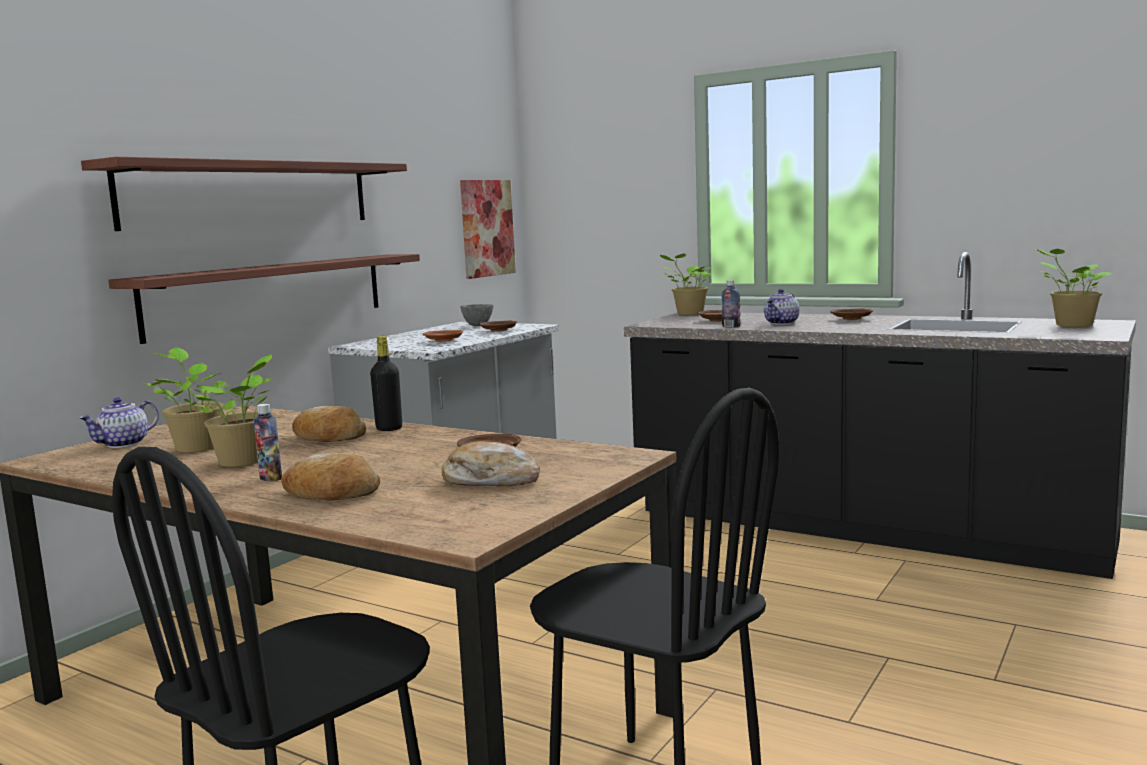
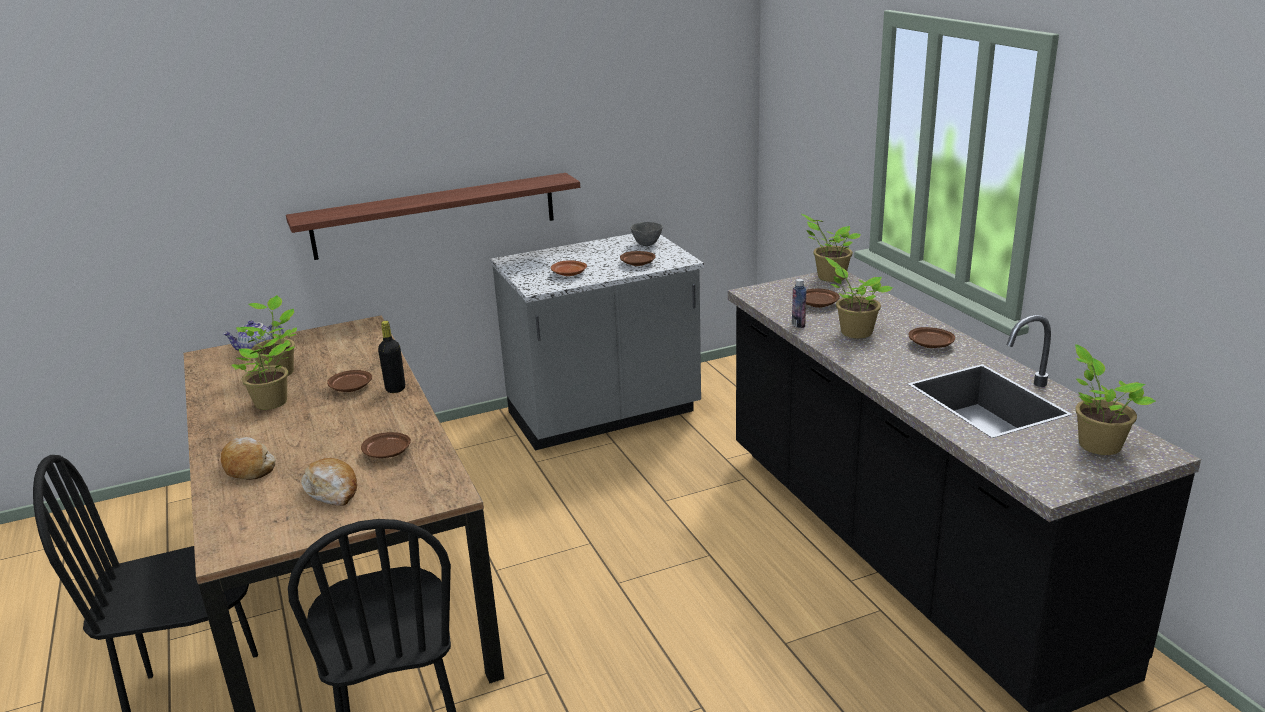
camera: 35 degrees right, 15 degrees up
(252, 194) = (416, 135): shelf -> none
(271, 478) = (252, 433): bottle -> none
(328, 437) = (350, 388): bread -> brown plate
(486, 228) = (702, 135): picture -> none
(782, 323) = (853, 332): teapot -> potted plant

